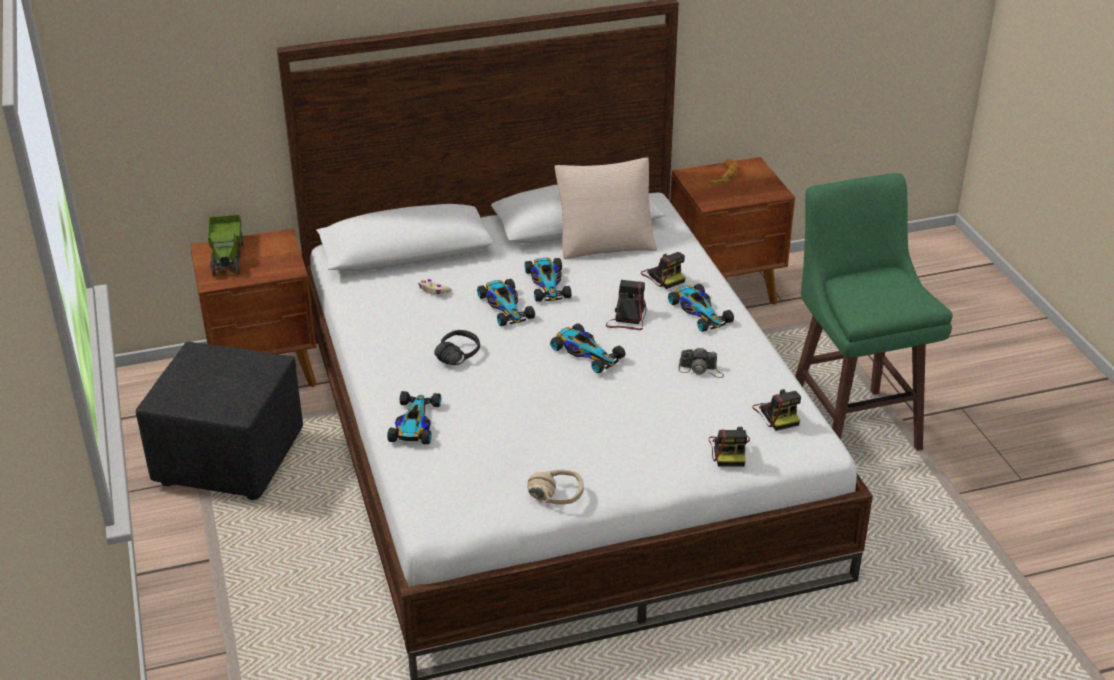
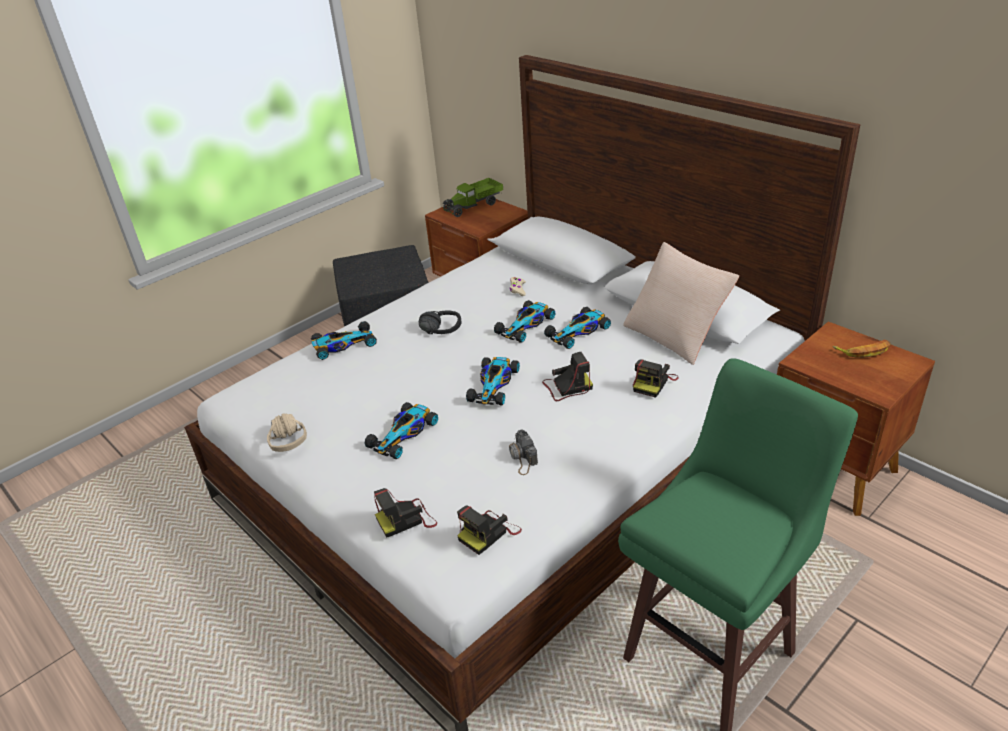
camera: 65 degrees right, 0 degrees up
(699, 311) = (619, 424): toy car -> toy car (404, 434)

